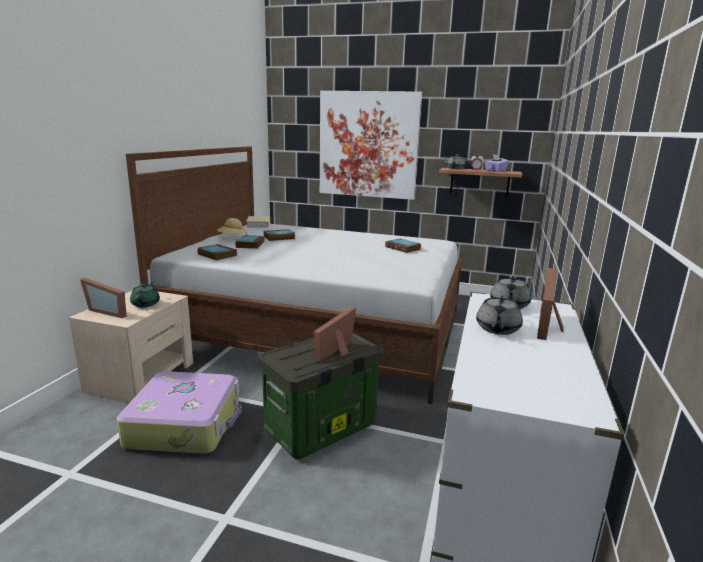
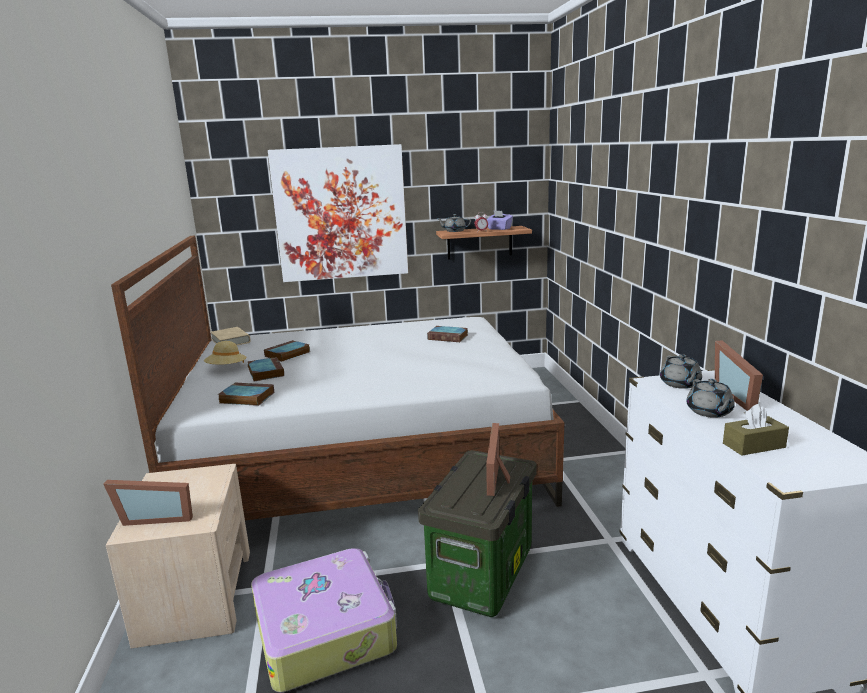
camera: 25 degrees left, 0 degrees up
(146, 304) = (194, 491): green teapot -> none
(492, 361) = (753, 445): none -> brown tissue box

